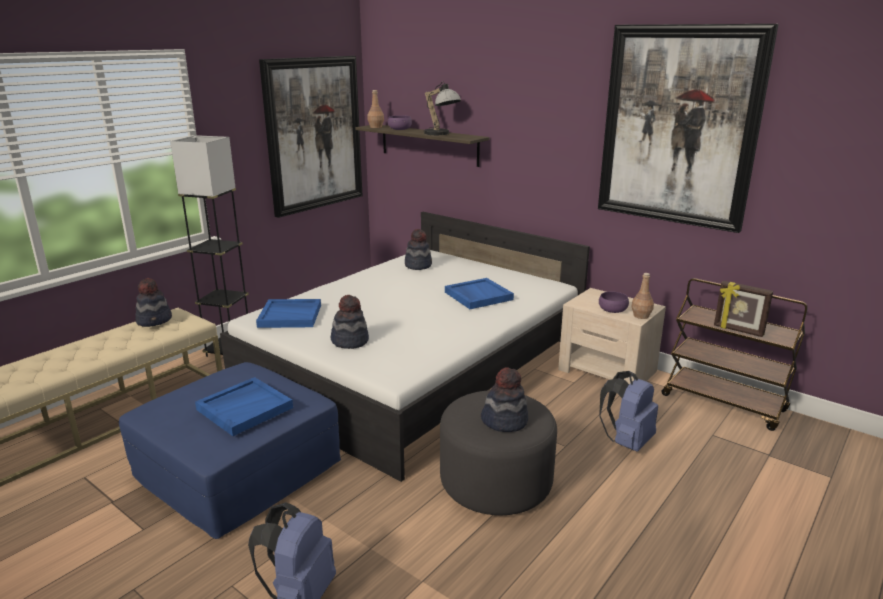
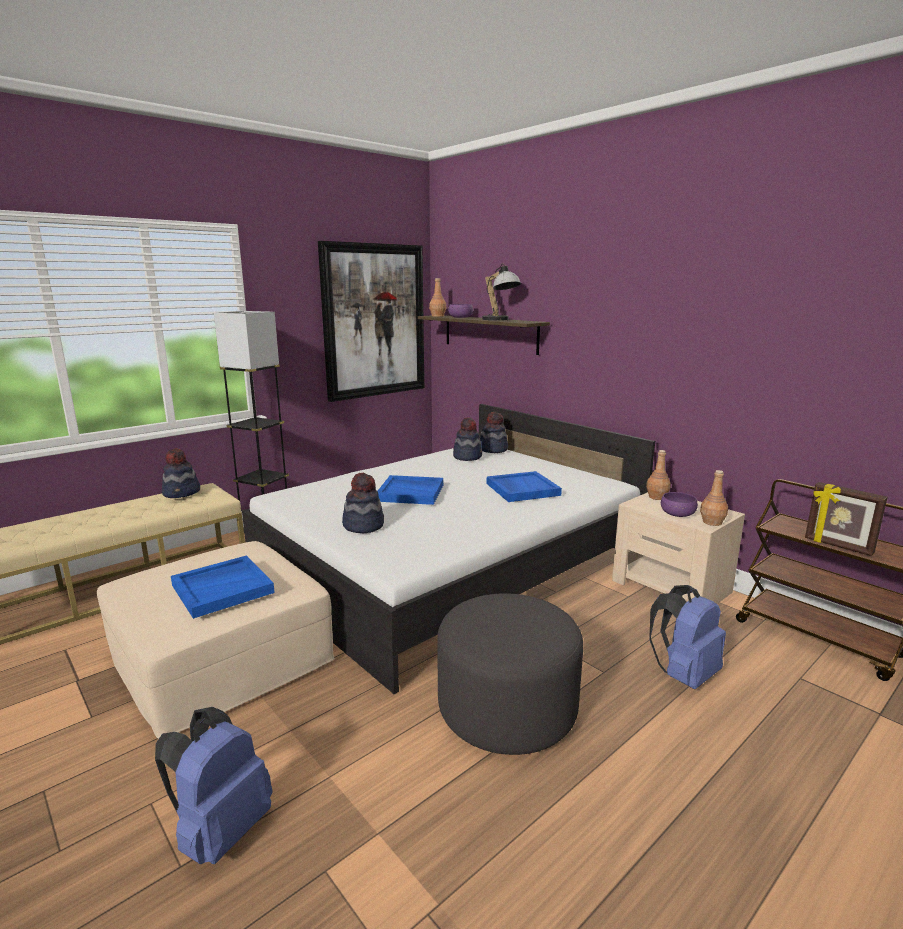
camera: 10 degrees right, 5 degrees down
(239, 468) = (222, 657): blue ottoman -> beige ottoman
(290, 316) = (314, 496): blue tray -> blue tray (411, 492)
(504, 421) = (514, 632): hat -> hat (493, 449)
(593, 295) = (657, 497): none -> brown bottle
(678, 126) = (764, 298): picture -> none

